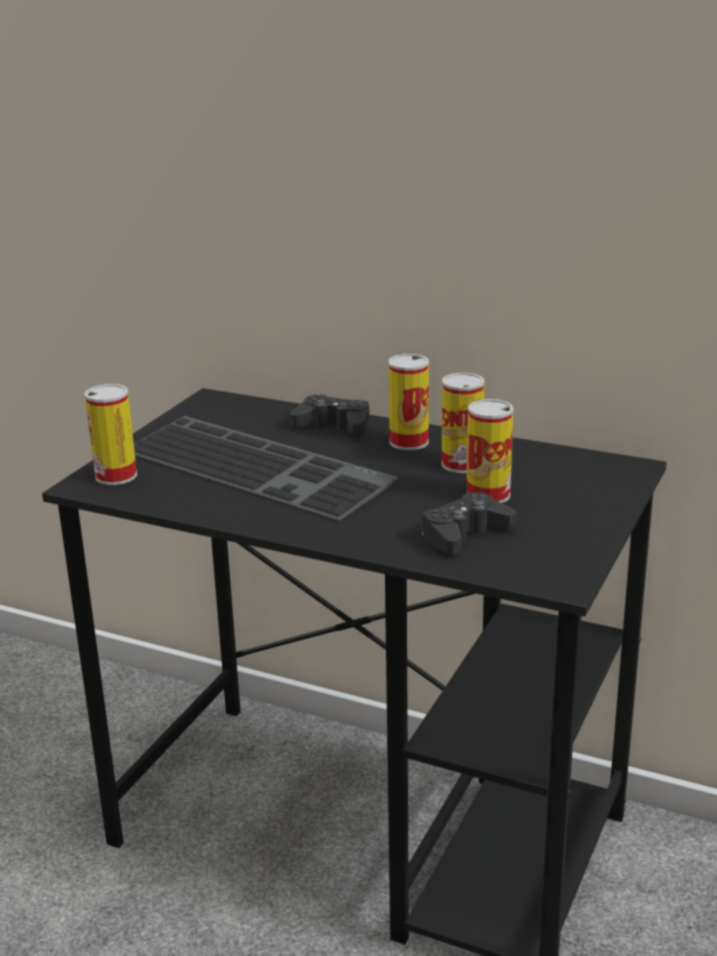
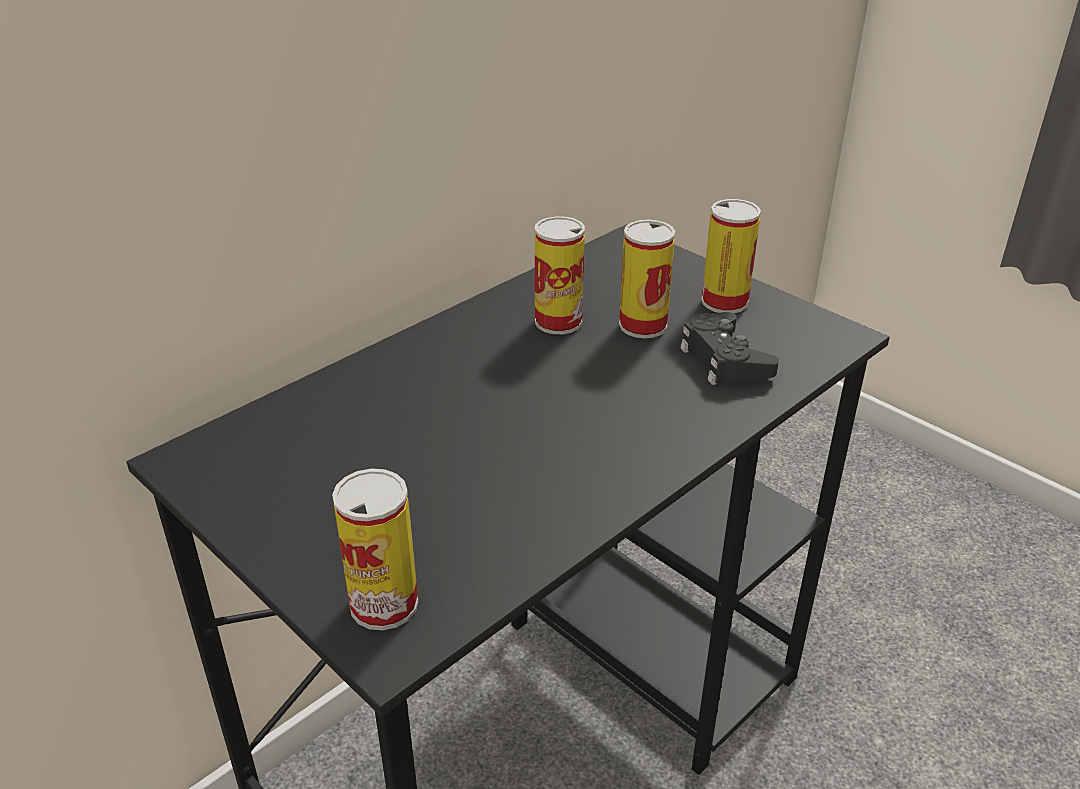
camera: 70 degrees left, 10 degrees up
(261, 465) = (455, 458): keyboard -> none
(334, 425) = (381, 377): black game controller -> none
(408, 442) = (474, 338): can -> can (724, 301)

